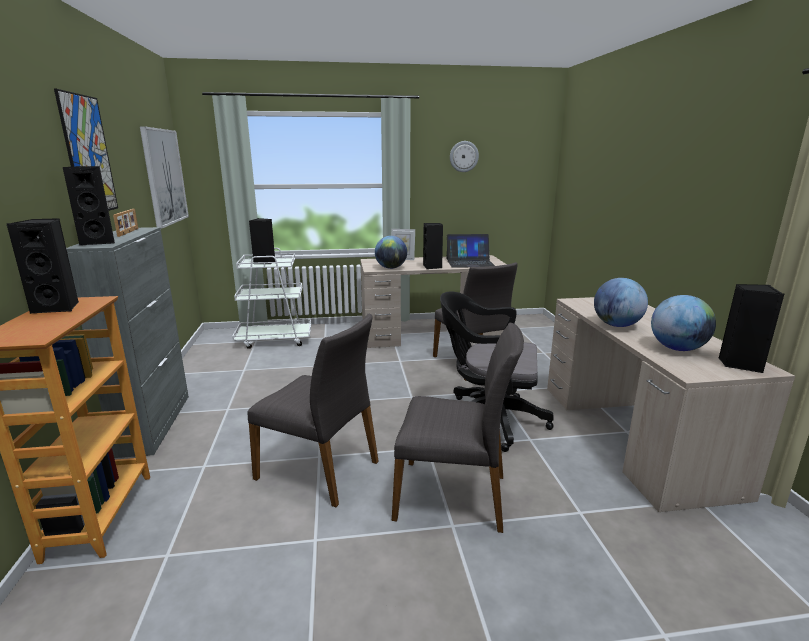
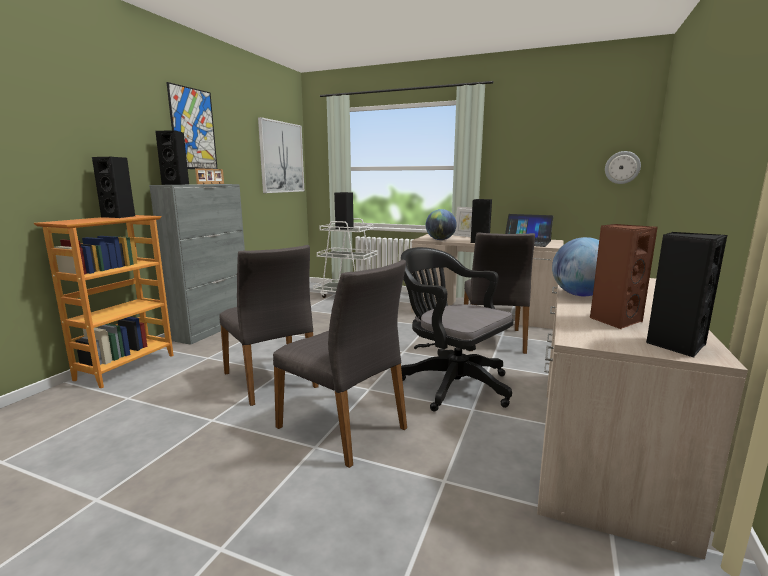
camera: 30 degrees right, 5 degrees down
(463, 156) = (540, 138): wall clock -> wall clock (622, 167)
(677, 348) = (614, 320): globe -> brown speaker

